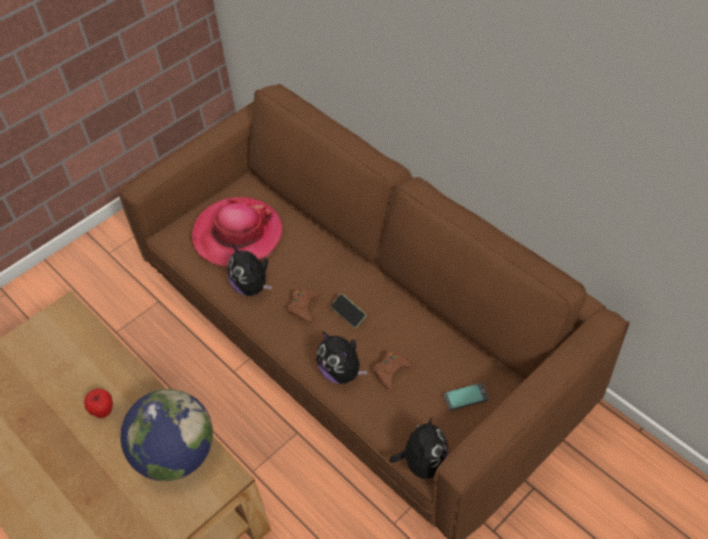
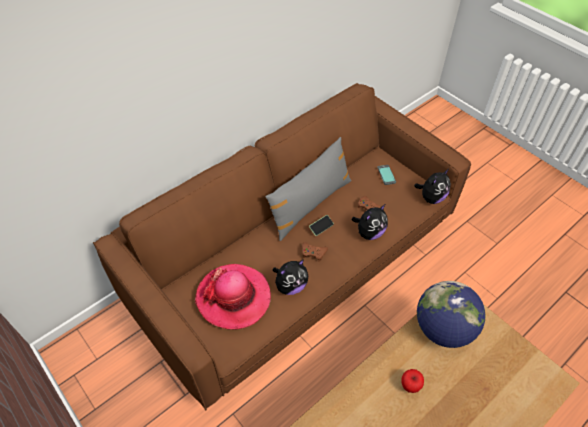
camera: 90 degrees left, 0 degrees up
(391, 299) = (310, 204): none -> grey pillow
(422, 462) = (431, 198): plush toy -> plush toy turned 120 degrees clockwise

